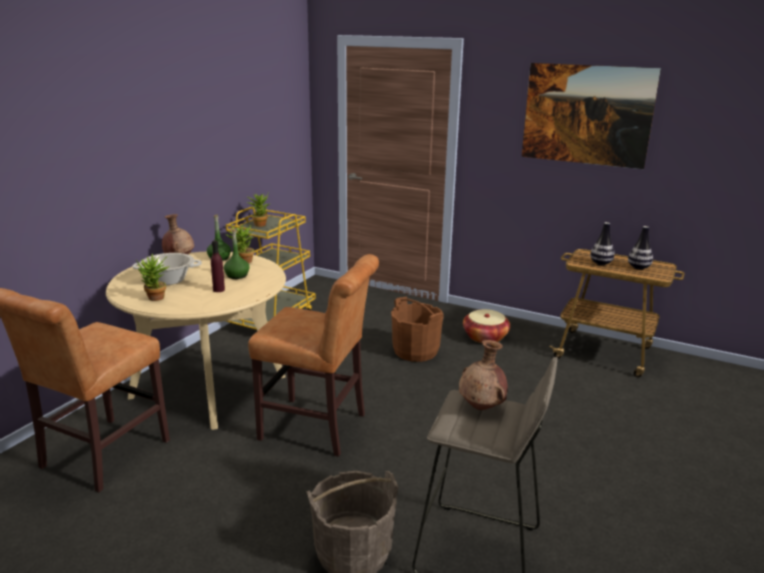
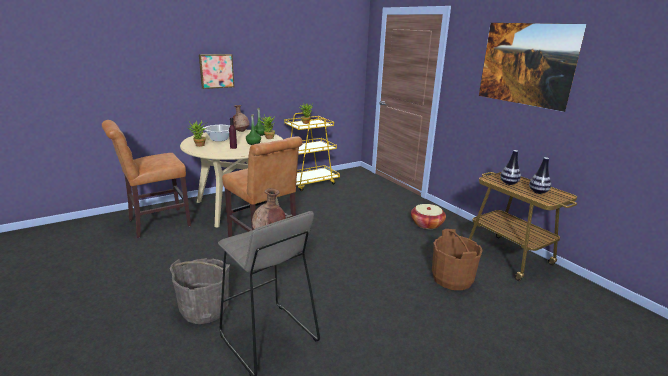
camera: 30 degrees right, 0 degrees up
(127, 161) = (216, 71): none -> picture
(415, 351) = (369, 220): brown bucket -> brown bucket (452, 279)

